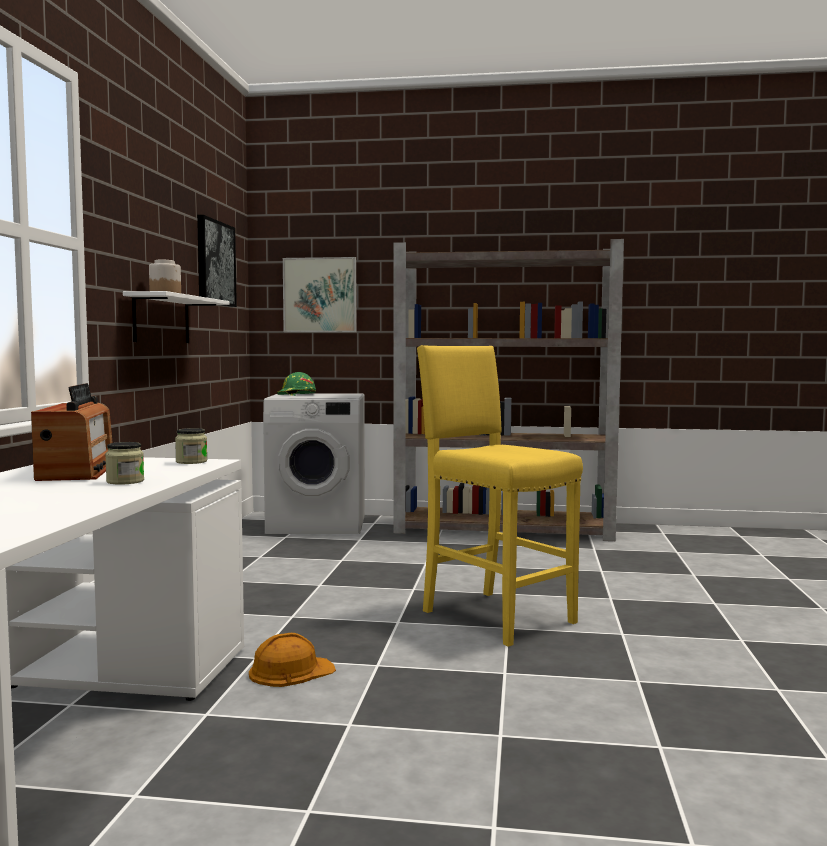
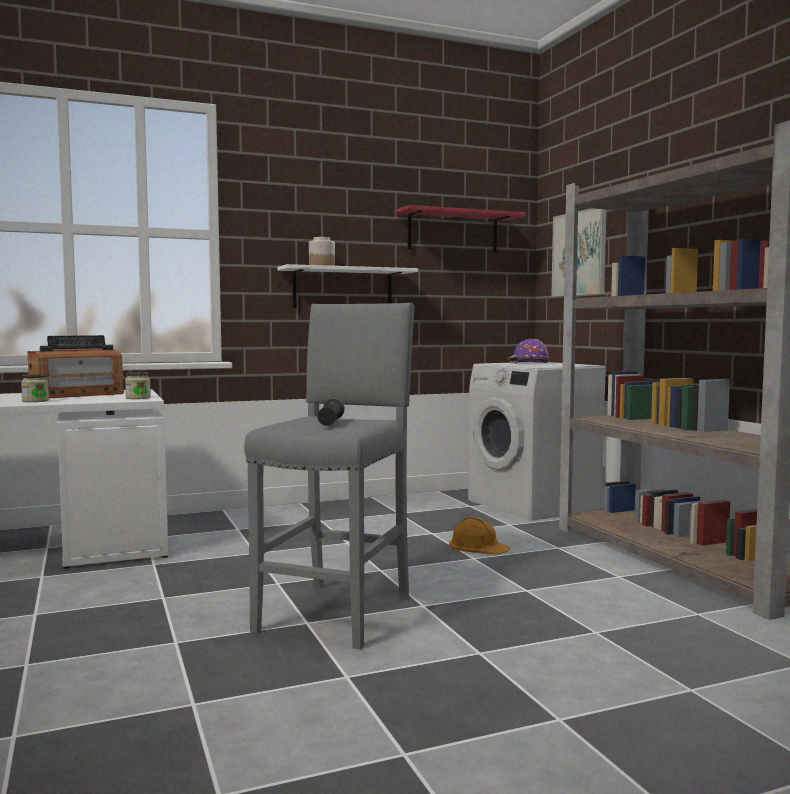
camera: 60 degrees right, 0 degrees up
(215, 263) = (452, 232): picture -> red shelf
(290, 671) = (132, 578): orange hard hat -> orange hard hat (478, 546)
(296, 395) = (527, 363): green hard hat -> purple hard hat
(495, 616) = (338, 612): yellow stool -> grey stool
(508, 450) = (331, 422): none -> black flashlight

